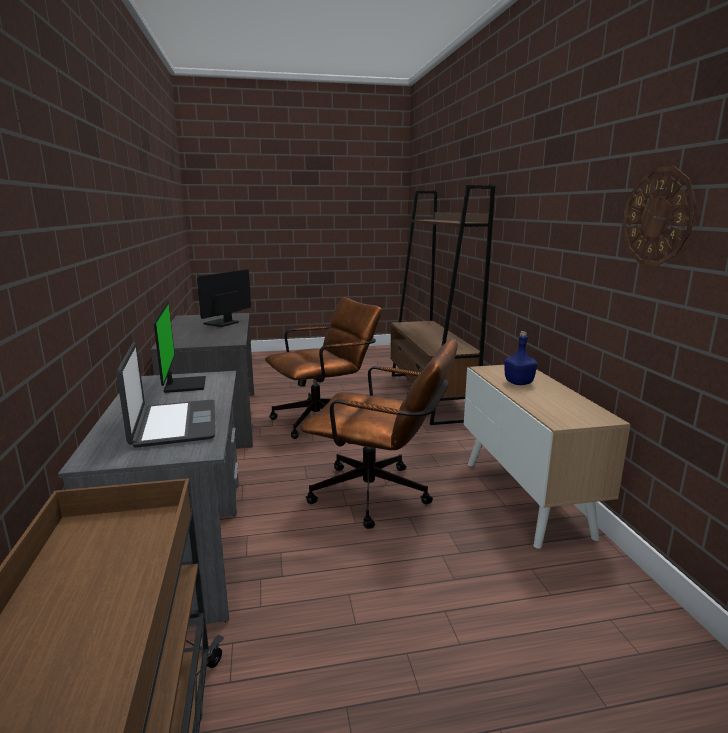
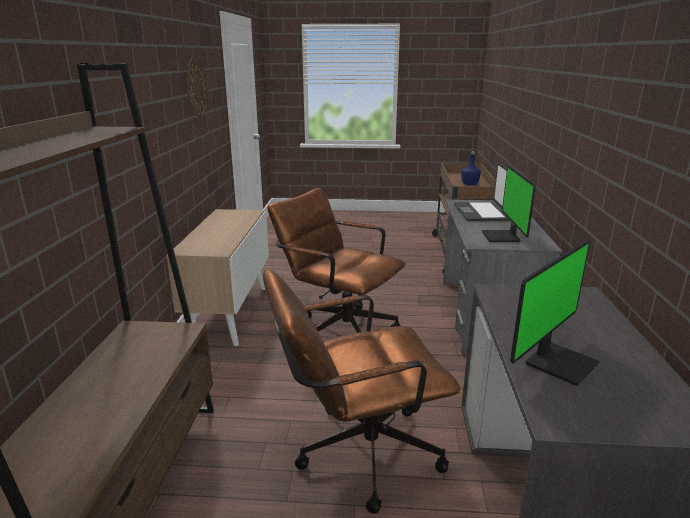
camera: 165 degrees left, 5 degrees up
(519, 383) = (221, 236): blue bottle -> blue bottle (469, 184)

